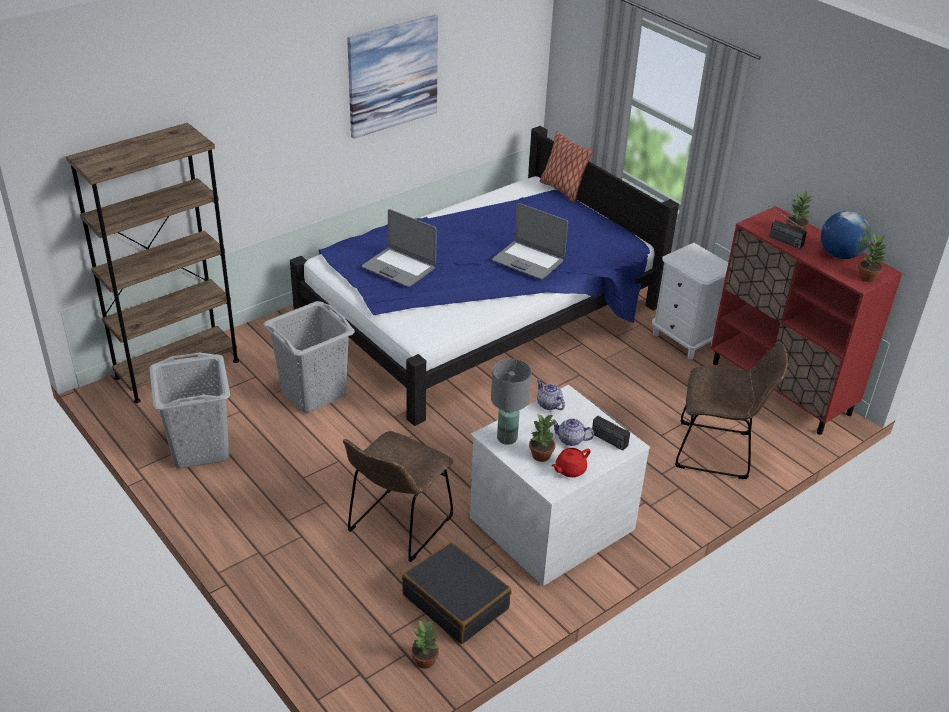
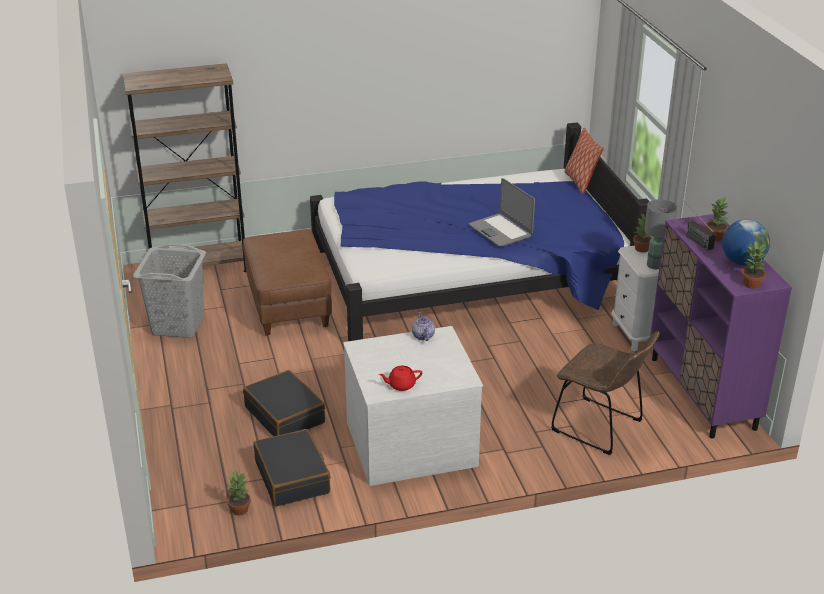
camera: 25 degrees right, 5 degrees down
(314, 393) = (289, 306): grey laundry basket -> brown ottoman
(392, 76) = (424, 53): picture -> none
(397, 527) = (285, 415): brown chair -> black suitcase
(399, 268) = (387, 216): laptop -> none
(507, 438) = (369, 352): grey table lamp -> grey table lamp (654, 266)
(541, 455) = (386, 370): potted plant -> potted plant (642, 249)
(571, 440) = (420, 365): teapot -> none
(600, 435) = (447, 367): radio -> none
(780, 388) = (702, 393): red cabinet -> purple cabinet

